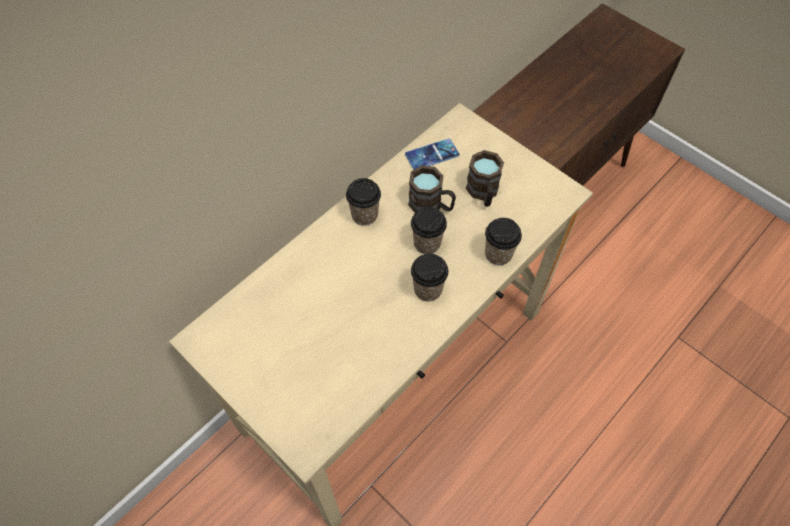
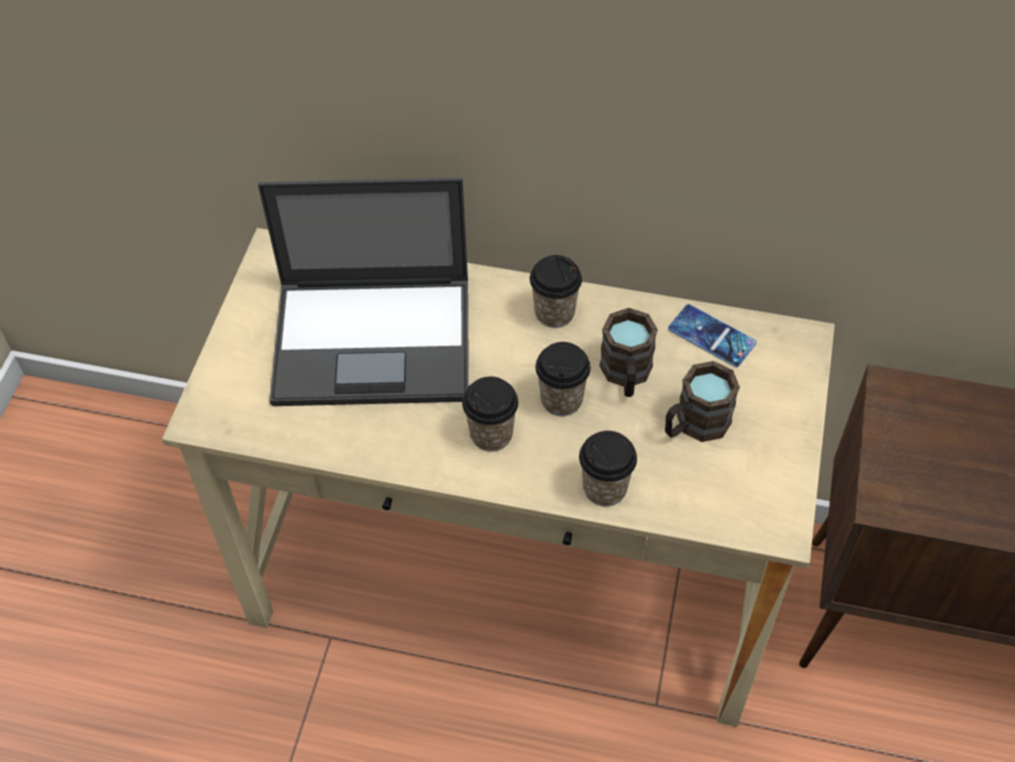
camera: 60 degrees right, 5 degrees down
(317, 316) = (376, 340): none -> laptop

